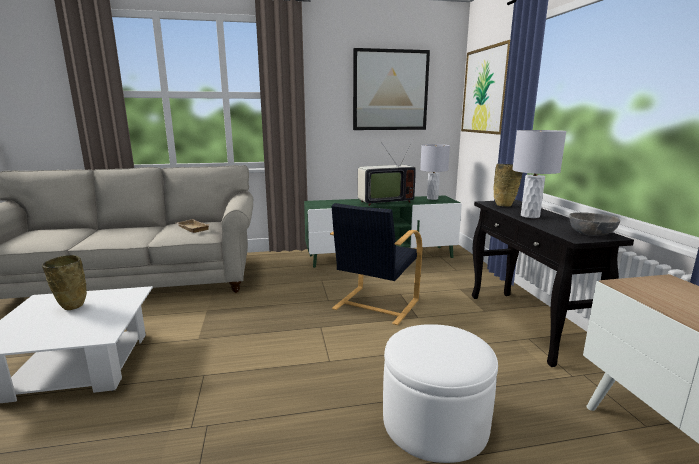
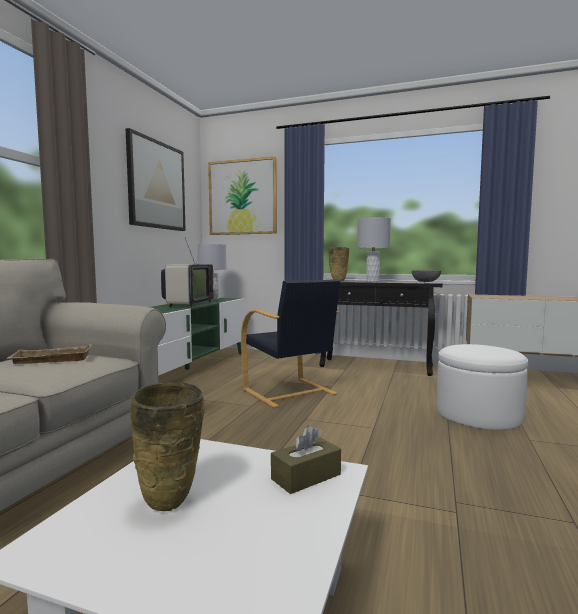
camera: 60 degrees left, 10 degrees down
(97, 329) = (306, 477): none -> brown tissue box

